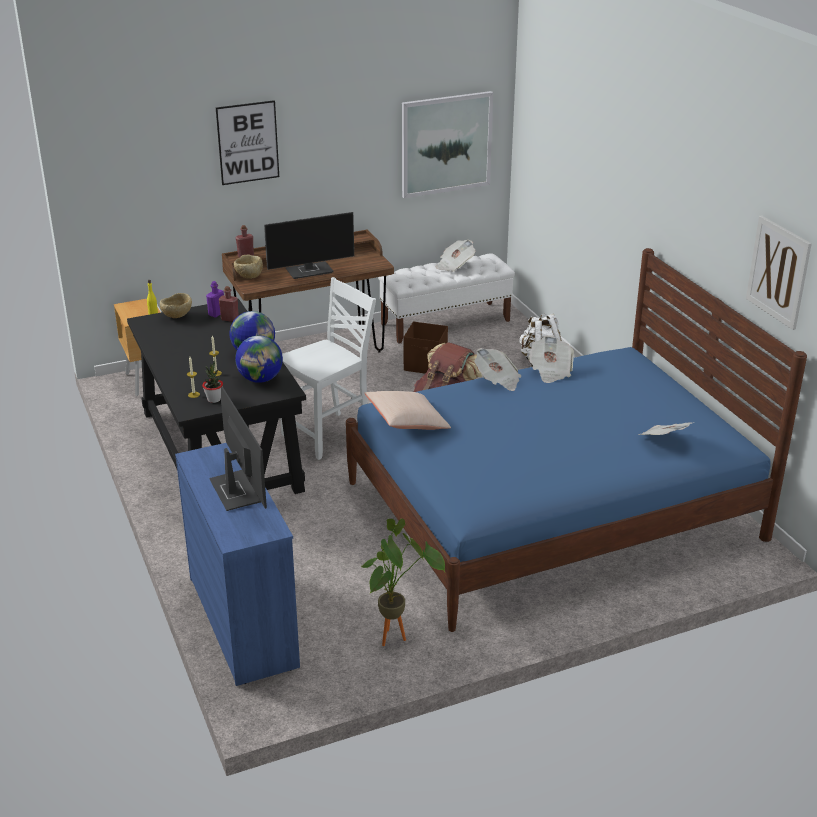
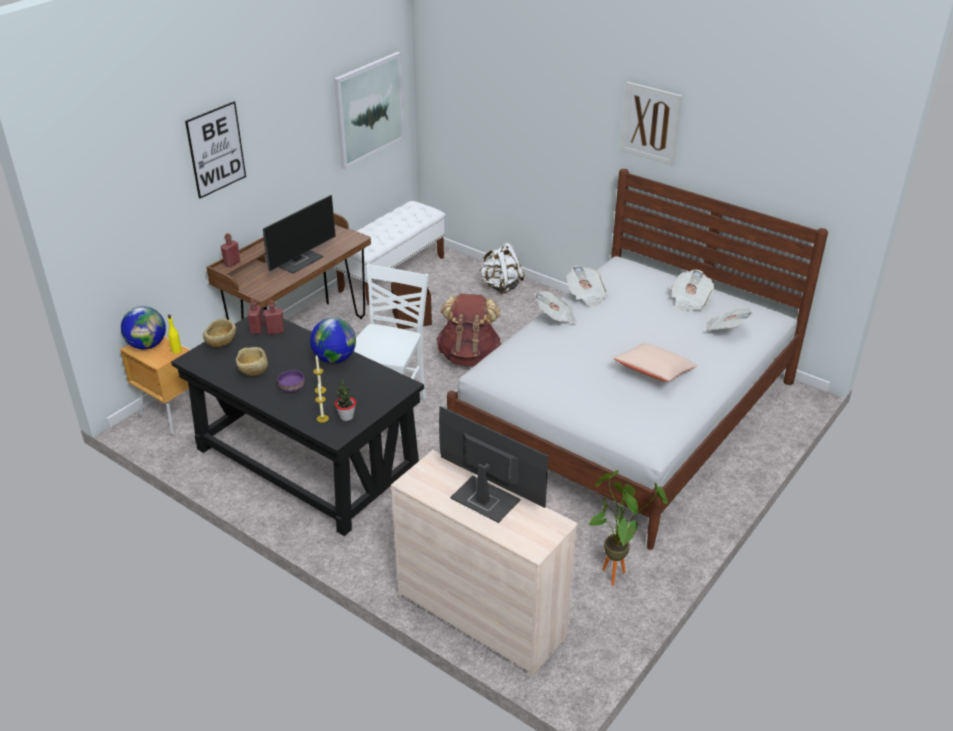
camera: 30 degrees left, 5 degrees up
(195, 365) = (291, 388): none -> purple bowl
(216, 314) = (257, 329): purple bottle -> red bottle
(244, 621) = (482, 614): blue dresser -> beige dresser
(249, 277) = (248, 283): beige bowl -> beige bowl (253, 372)
(260, 379) = (368, 382): globe -> globe (147, 345)
(407, 422) = (523, 380): beige pillow -> beige pillow (654, 372)
(454, 265) = (393, 220): newspaper -> newspaper (689, 301)
(551, 510) = (627, 414): blue bed -> white bed
(778, 272) = (786, 167): picture -> picture (651, 123)

